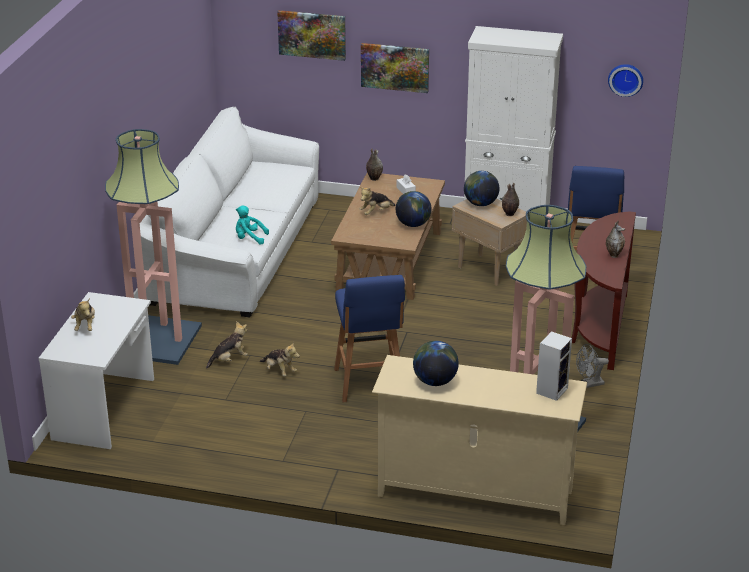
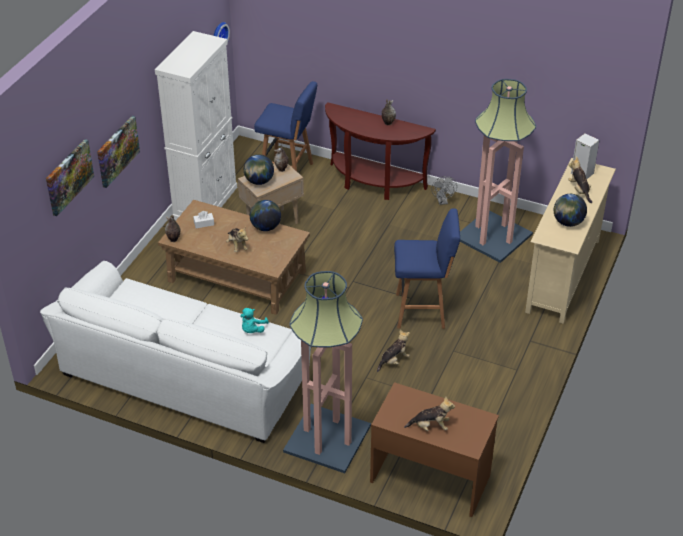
camera: 80 degrees left, 10 degrees up
(105, 409) = (430, 477): white desk -> brown desk
(229, 360) = (370, 391): plush toy -> plush toy (579, 190)

